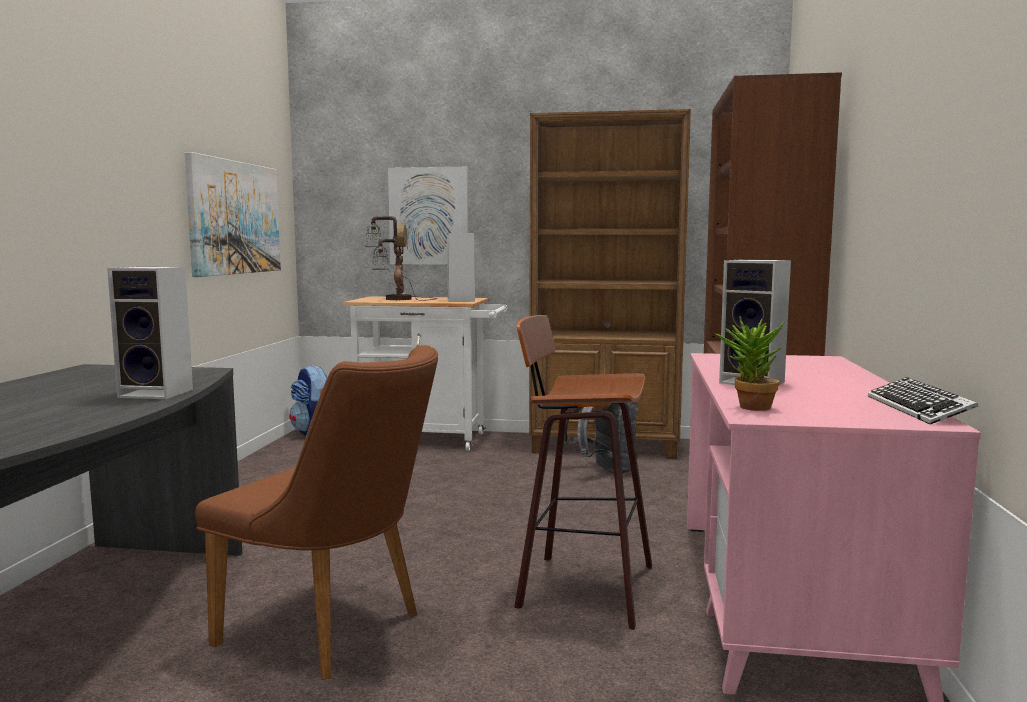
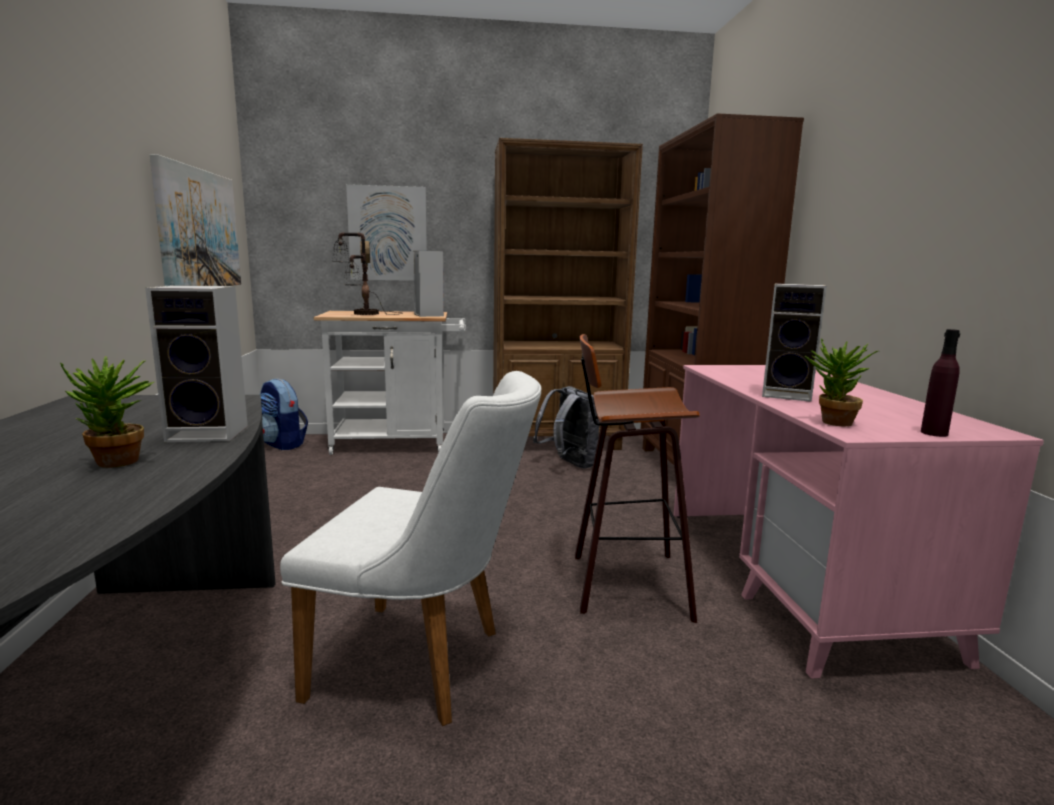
camera: 15 degrees left, 5 degrees up
(69, 409) = (117, 464): none -> potted plant
(335, 631) = (424, 664): brown chair -> white chair
(851, 420) = (934, 433): none -> purple bottle
(918, 409) = (958, 418): keyboard -> none

